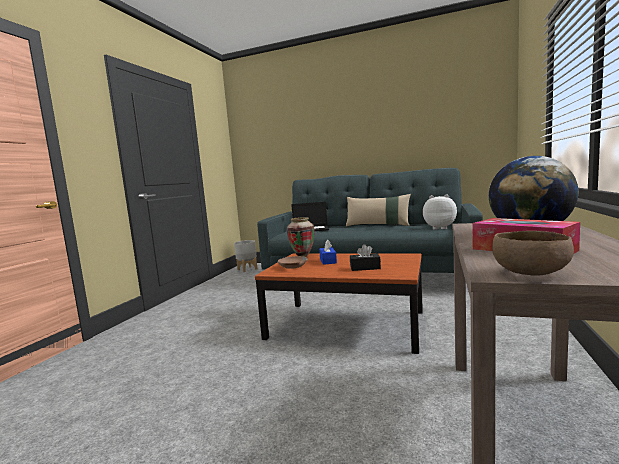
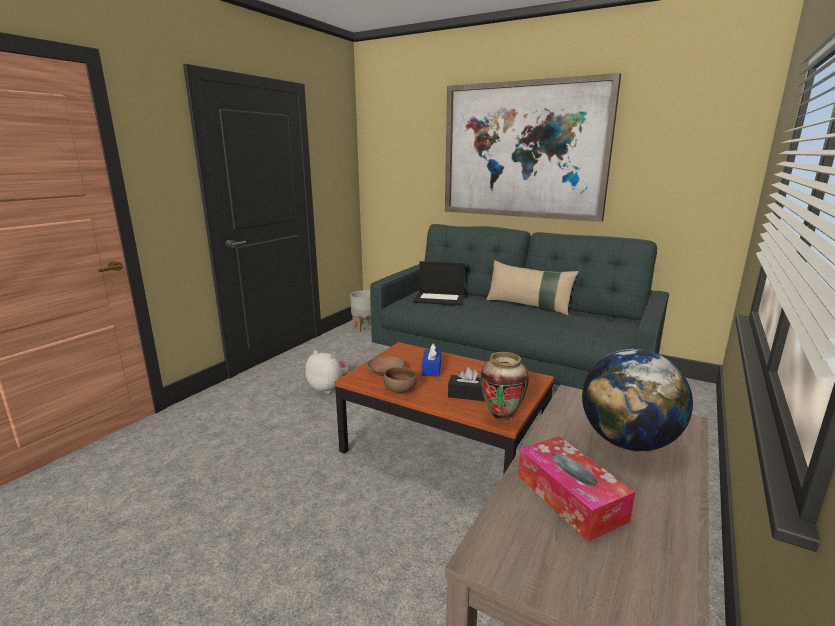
camera: 10 degrees right, 10 degrees up
(302, 256) = (407, 352): vase -> vase (501, 416)
(355, 121) = (524, 151): none -> picture
(439, 228) = (604, 330): plush toy -> plush toy (328, 388)
(530, 273) = (522, 567): brown bowl -> brown bowl (400, 390)

